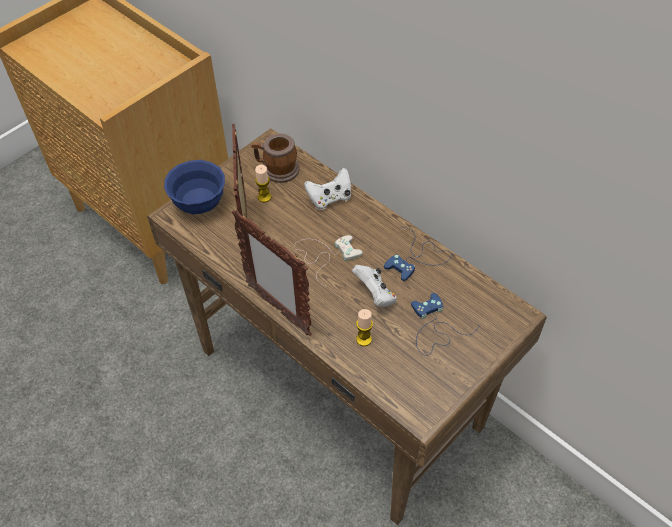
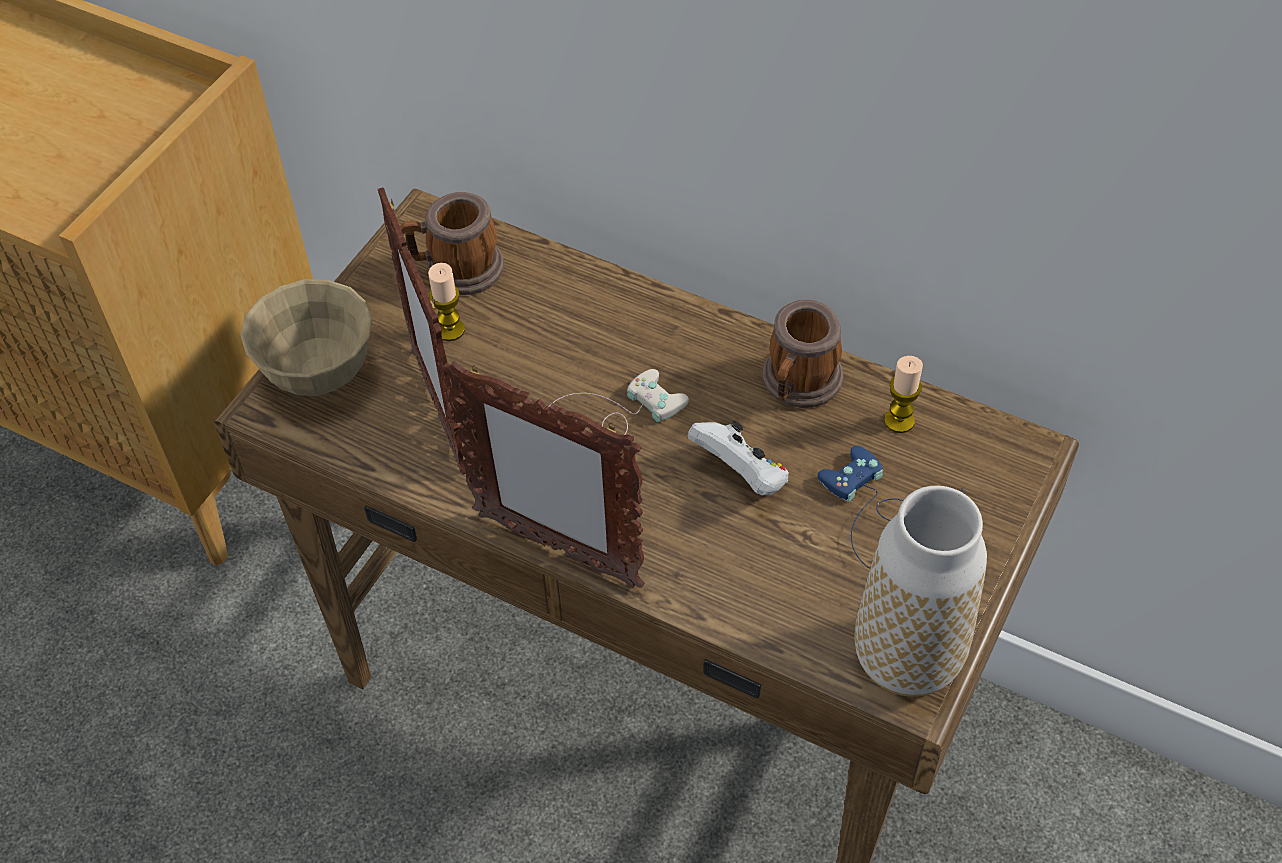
camera: 15 degrees left, 0 degrees up
(199, 204) = (319, 373): blue bowl -> beige bowl
(330, 198) = (585, 305): white game controller -> none
(364, 339) = (749, 569): candle -> candle (899, 421)
(417, 258) = (798, 385): blue game controller -> mug
(424, 400) = (906, 658): none -> vase

